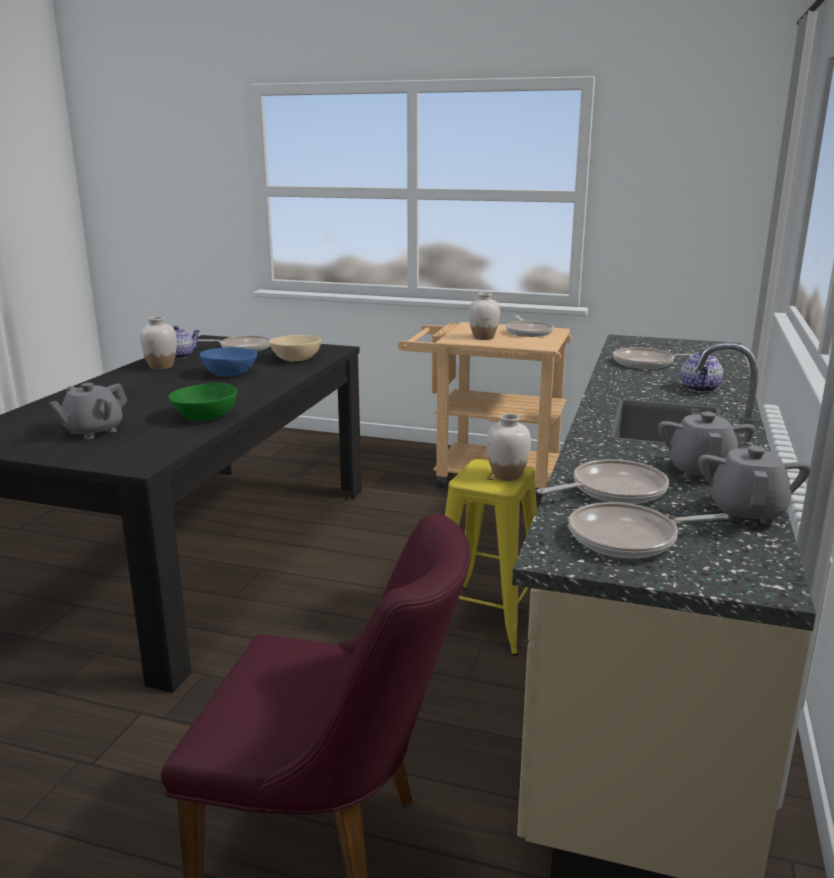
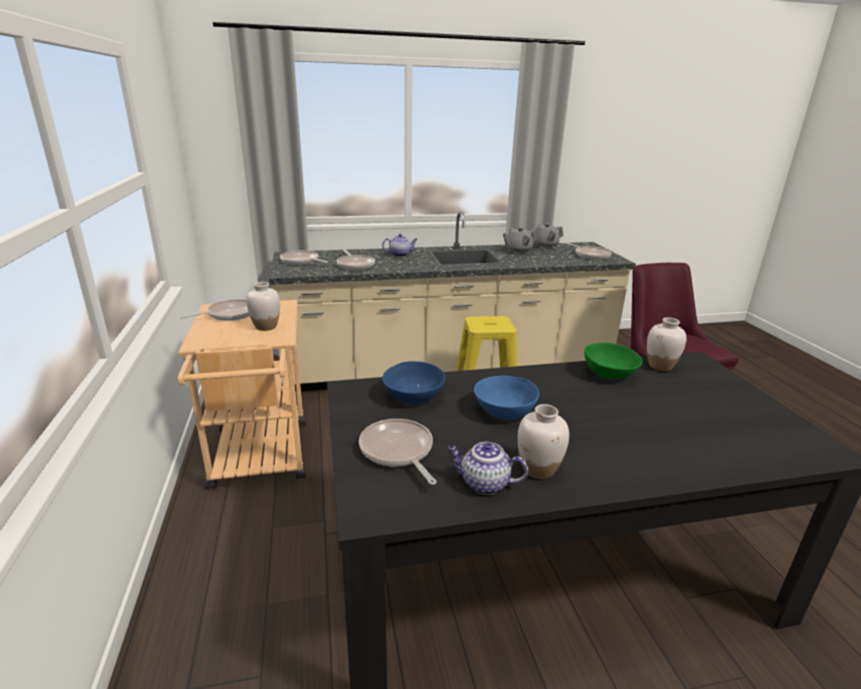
camera: 120 degrees left, 5 degrees up
(93, 431) = (705, 402): grey teapot -> none
(295, 359) = (413, 397): beige bowl -> blue bowl
(507, 475) = (486, 320): white vase -> white vase (660, 366)
(613, 490) = (558, 258): frying pan -> frying pan (301, 261)

